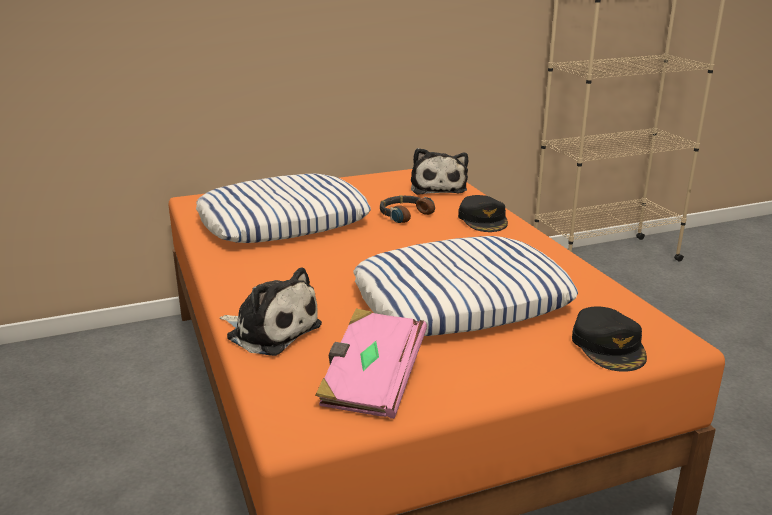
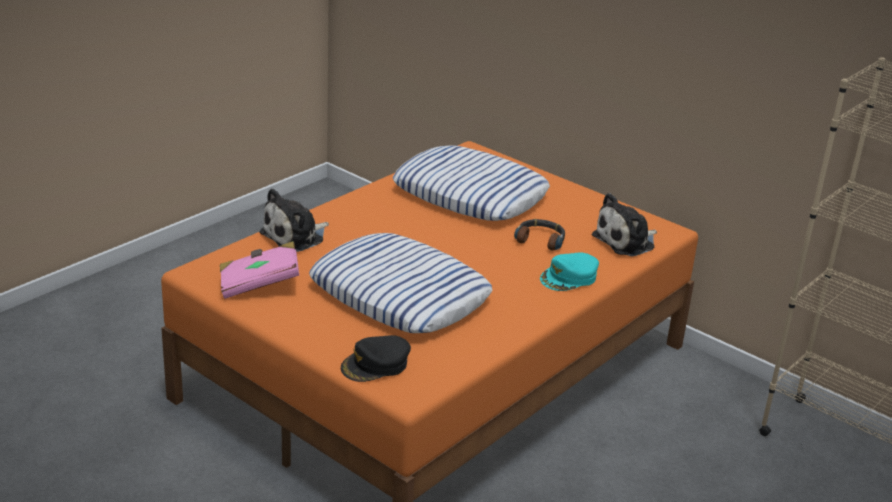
camera: 60 degrees right, 5 degrees up
(270, 331) = (295, 237): plush toy -> plush toy turned 45 degrees clockwise
(483, 220) = (569, 278): black cap -> turquoise cap

